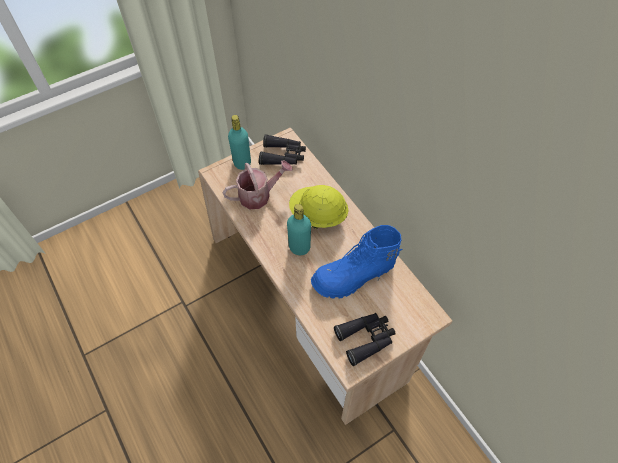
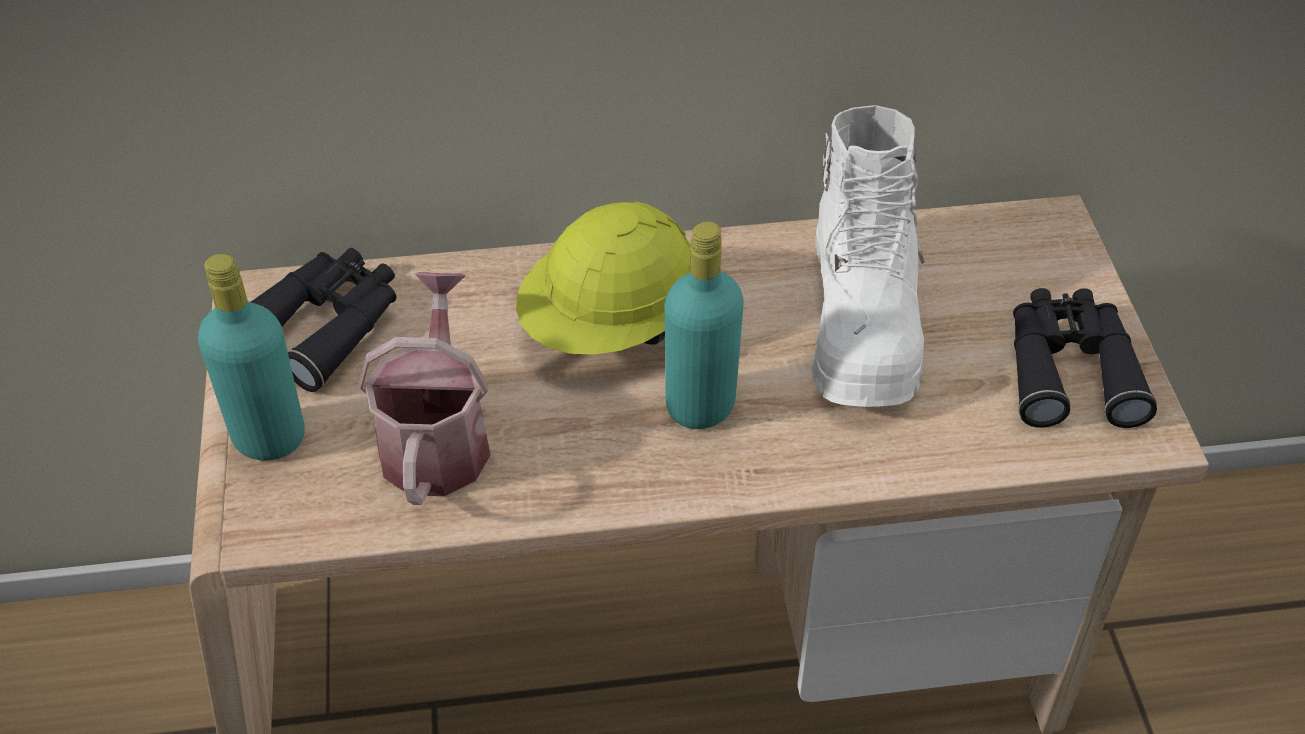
camera: 65 degrees left, 10 degrees down
(354, 276) = (863, 322): blue boot -> white boot

